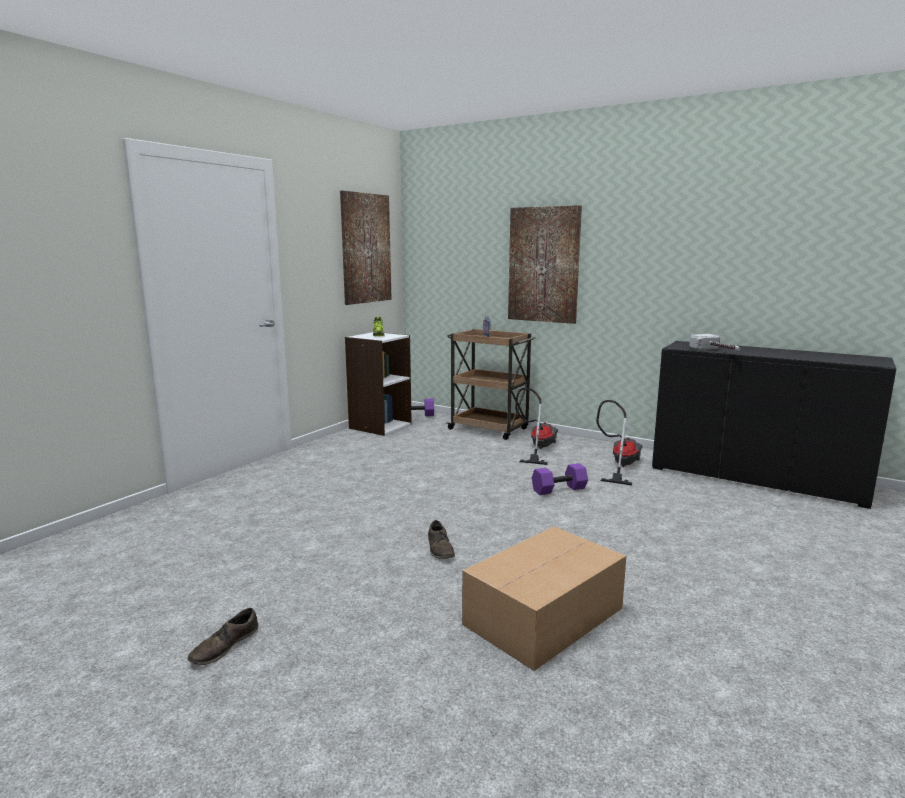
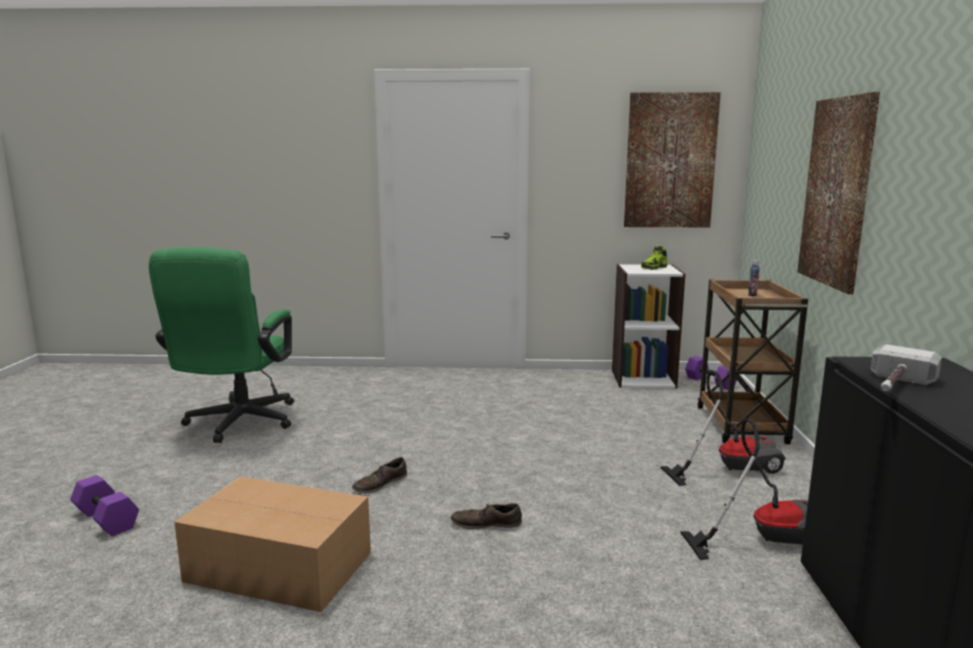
camera: 60 degrees right, 0 degrees up
(186, 597) = (237, 424): none -> green office chair
(224, 646) = (181, 455): brown shoe -> brown shoe (486, 523)
(559, 489) = (608, 510): purple dumbbell -> purple dumbbell (108, 519)

